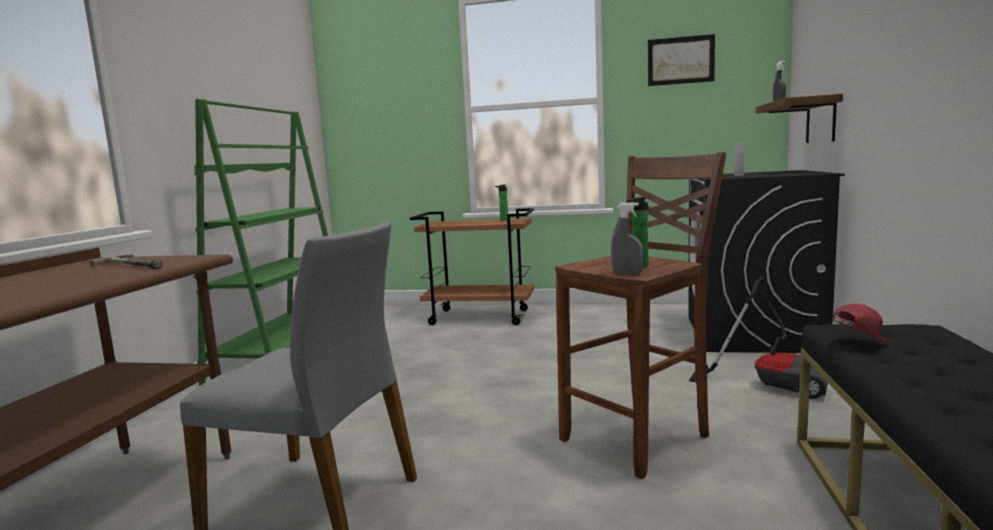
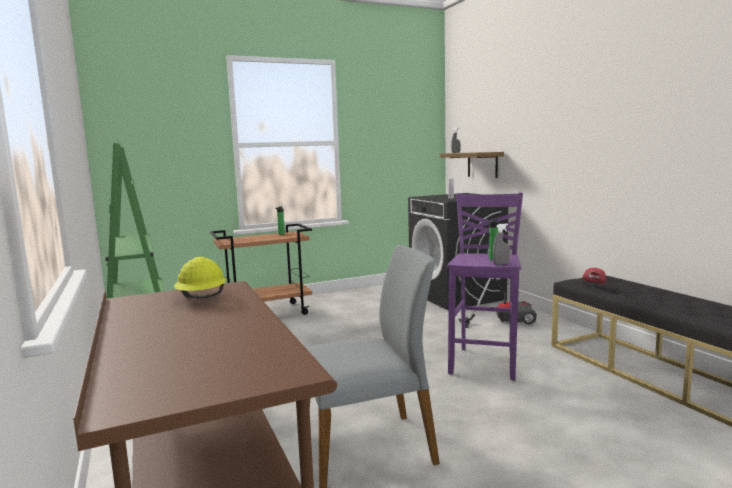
camera: 35 degrees left, 0 degrees up
(136, 265) = (202, 298): hammer -> yellow hard hat
(639, 439) = (485, 362): brown stool -> purple stool
(680, 60) = (386, 119): picture -> none

